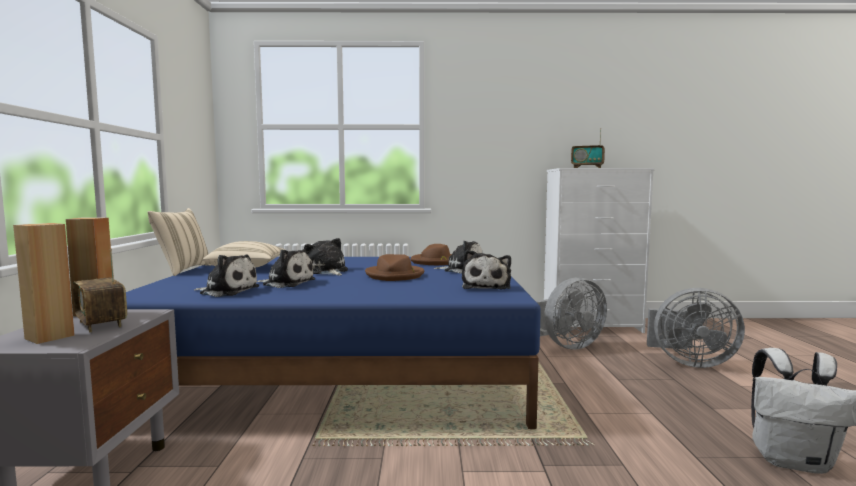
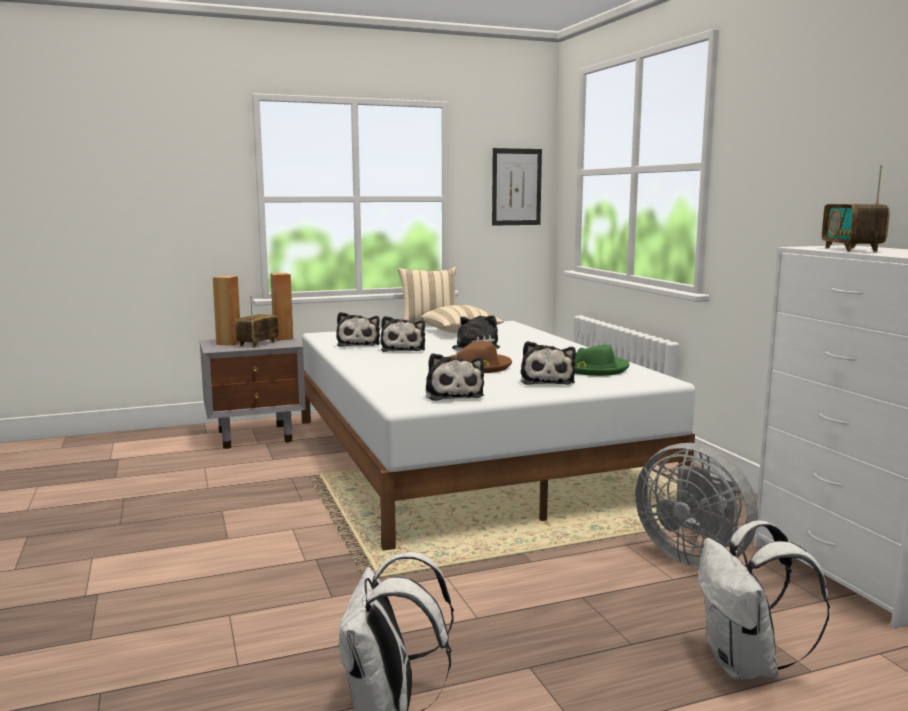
camera: 70 degrees right, 5 degrees up
(198, 134) = (516, 187): none -> picture
(344, 368) = (467, 456): blue bed -> white bed
(435, 261) = (593, 368): brown hat -> green hat
(486, 286) = (453, 394): plush toy -> plush toy turned 90 degrees counterclockwise
(689, 362) = (746, 666): grey fan -> white backpack

